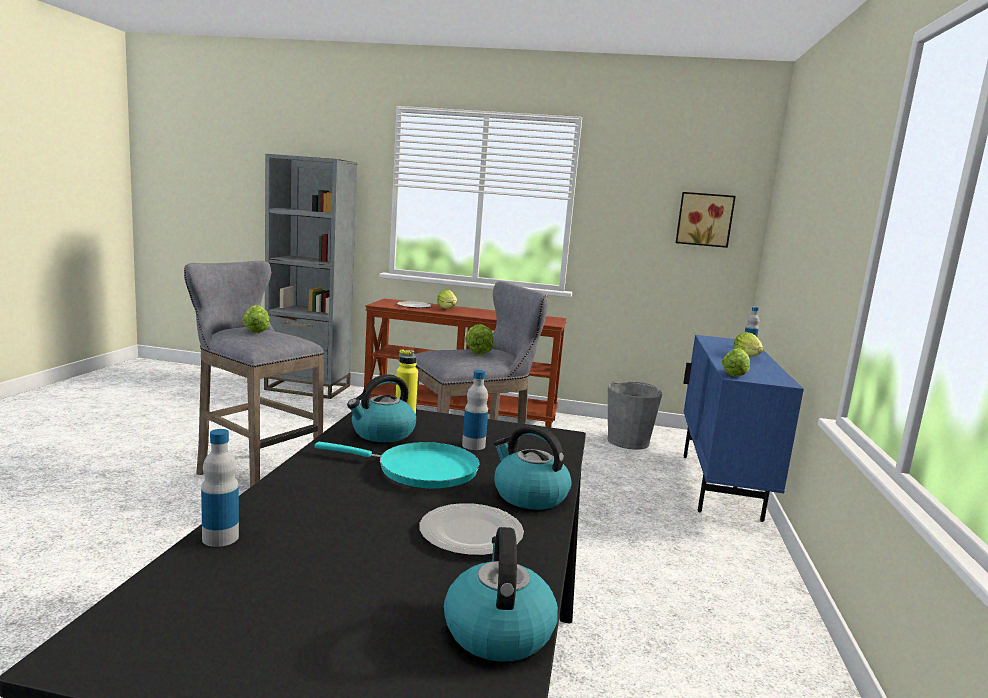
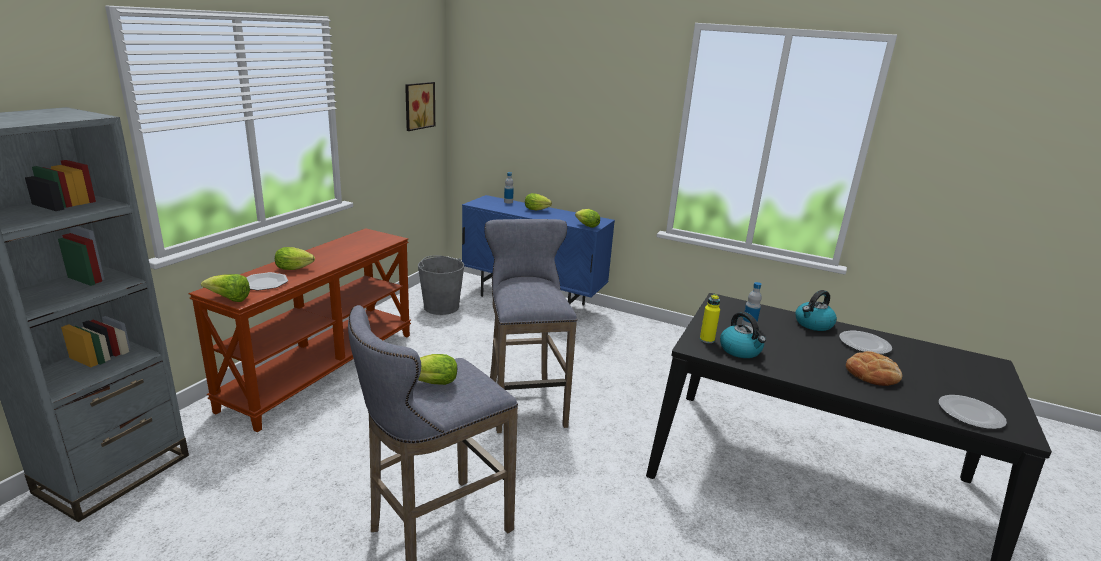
camera: 75 degrees left, 10 degrees up
(184, 597) = (969, 414): none -> plate
(220, 538) = (914, 406): bottle -> none
(339, 519) = (872, 374): none -> bread
(420, 470) = (796, 346): turquoise frying pan -> none
(478, 351) = (528, 285): lettuce -> lettuce (229, 299)
(497, 630) = (937, 351): kettle -> none

